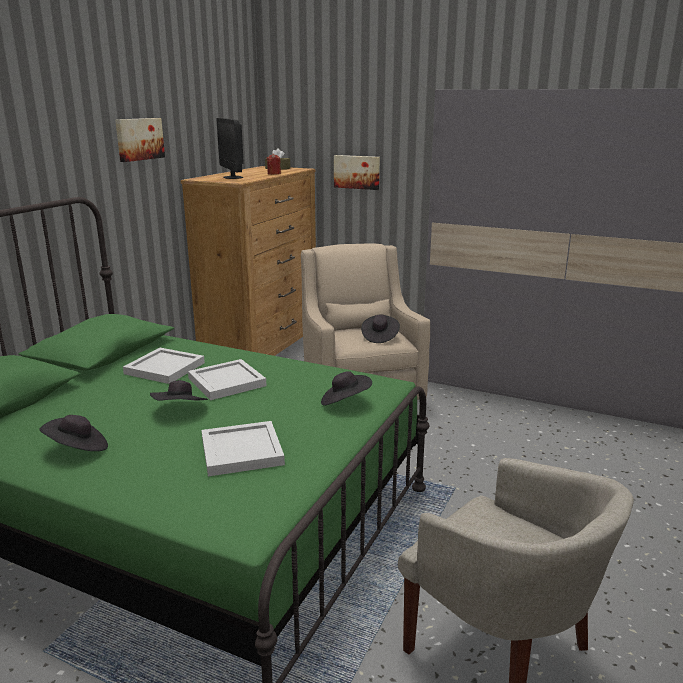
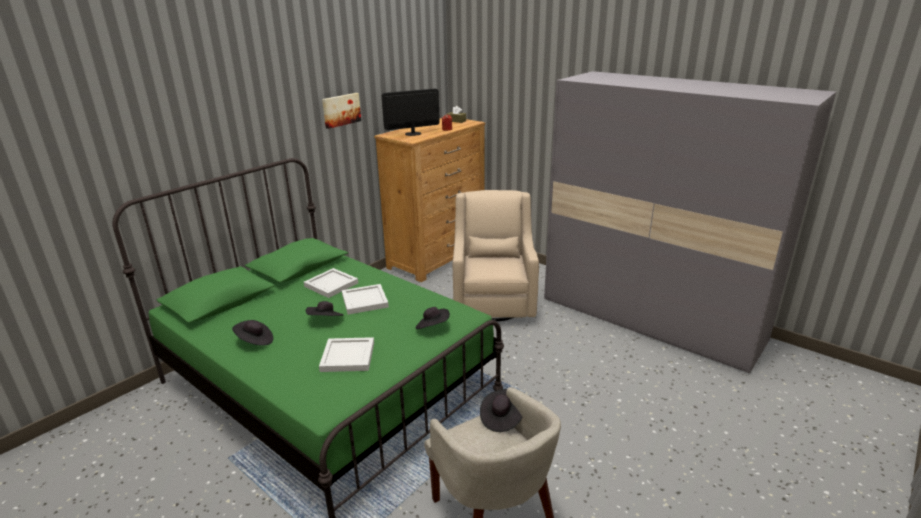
camera: 15 degrees right, 5 degrees up
(233, 177) = (413, 134): monitor -> monitor turned 75 degrees clockwise
(357, 172) = (515, 127): picture -> none
(379, 337) = (502, 267): black hat -> black hat (501, 418)

